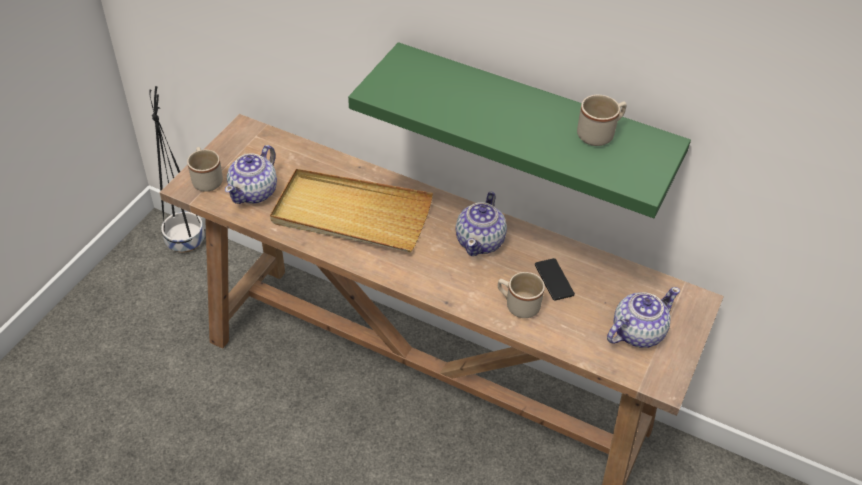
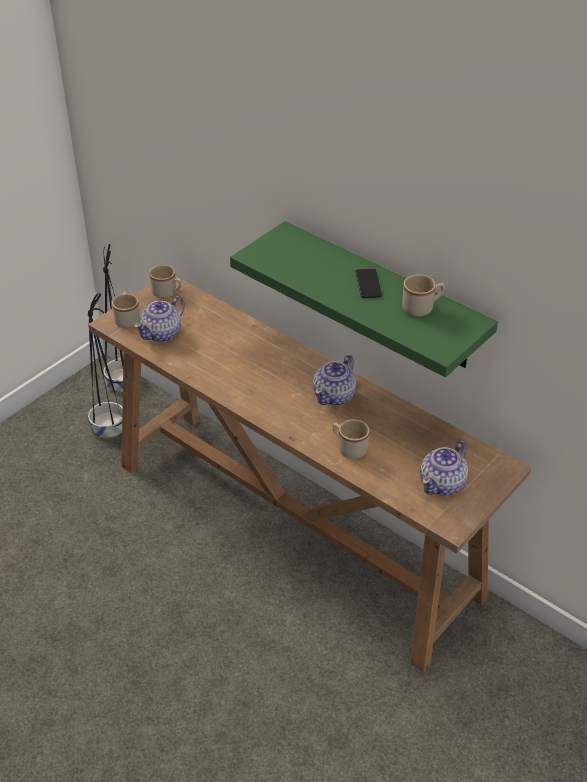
camera: 15 degrees right, 5 degrees down
(183, 297) = (109, 428): none -> black planter
(245, 139) = (167, 293): none -> beige mug
(351, 215) = (234, 361): beige tray -> none
(554, 280) = (386, 433): phone -> phone (368, 284)
(636, 332) = (443, 484): teapot -> teapot turned 150 degrees clockwise

